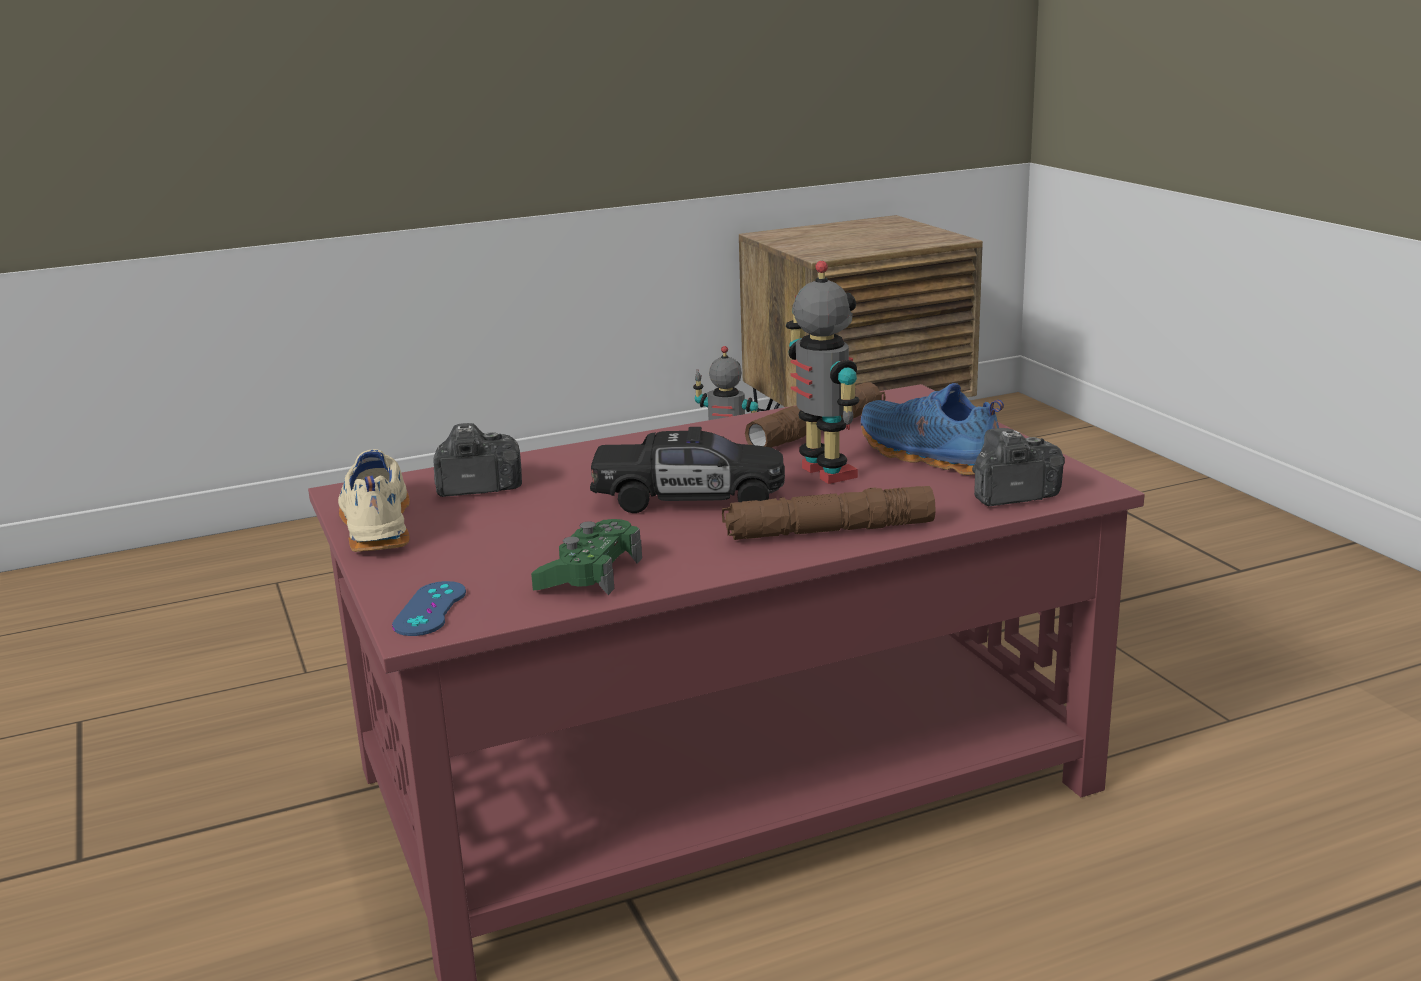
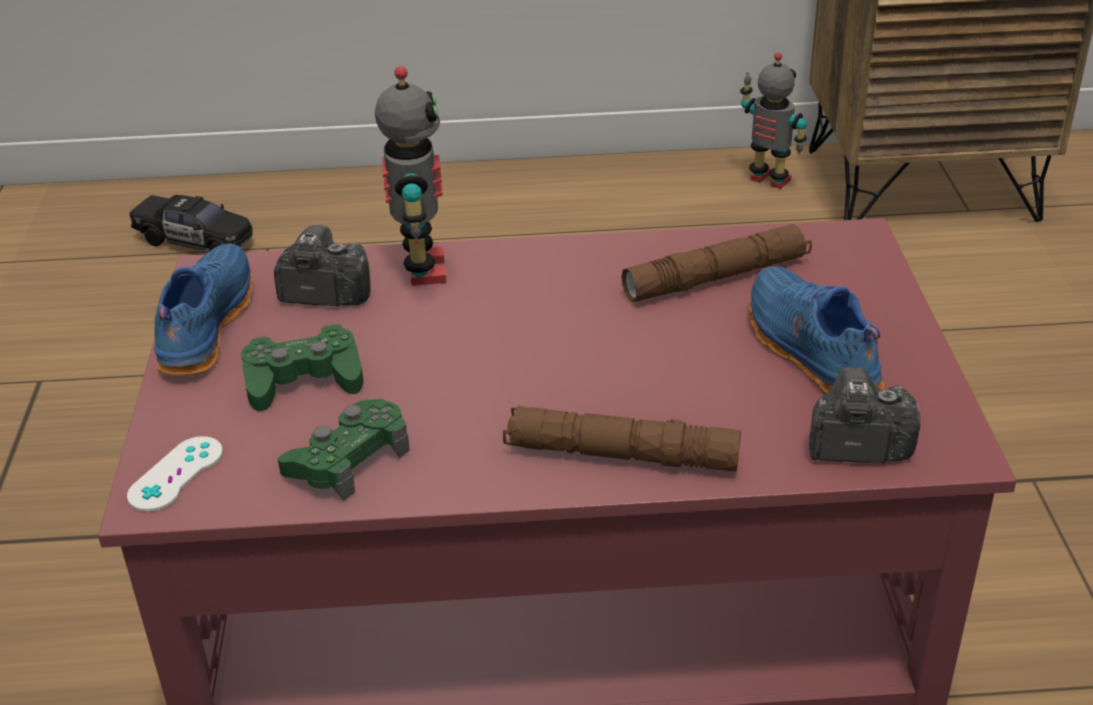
camera: 20 degrees right, 15 degrees up
(374, 523) = (203, 326): beige shoe -> blue shoe
(430, 609) = (176, 474): blue game controller -> white game controller
(503, 537) = (303, 379): none -> green game controller
(689, 499) = (514, 364): black toy car -> black toy car (196, 241)
(824, 473) = (677, 355): toy robot -> toy robot (421, 270)

